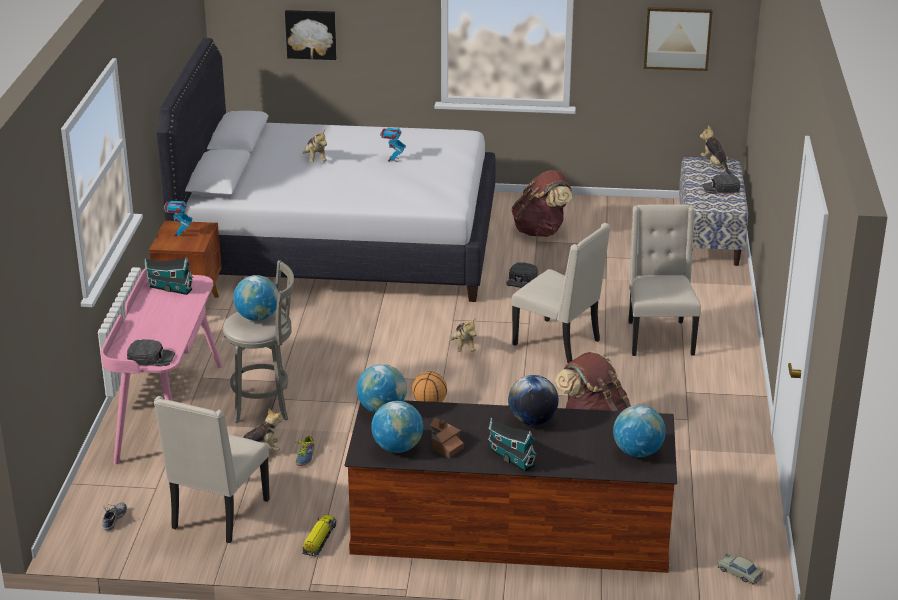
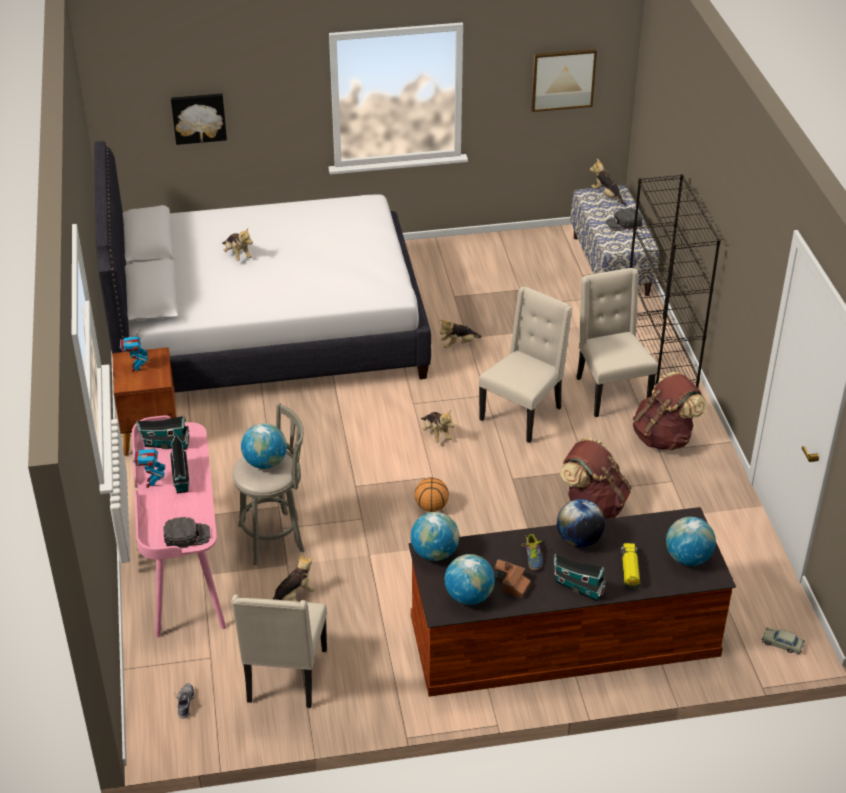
camera: 15 degrees left, 10 degrees up
(169, 315) = (181, 479): none -> toy house
(303, 456) = (338, 591): shoe -> shoe (532, 557)
(319, 540) = (393, 686): toy truck -> toy truck (630, 570)
(393, 159) = (314, 243): toy robot -> toy robot (152, 483)
(521, 279) = (458, 344): black cap -> plush toy
(541, 231) = (454, 283): brown backpack -> brown backpack (664, 437)
(559, 343) = (522, 413): beige chair -> beige chair turned 75 degrees counterclockwise
(726, 314) = (660, 354): none -> black bookcase

